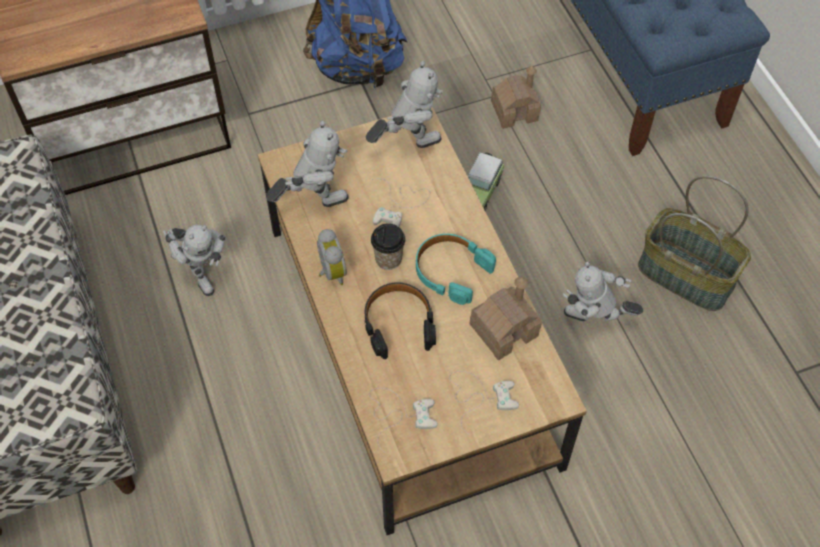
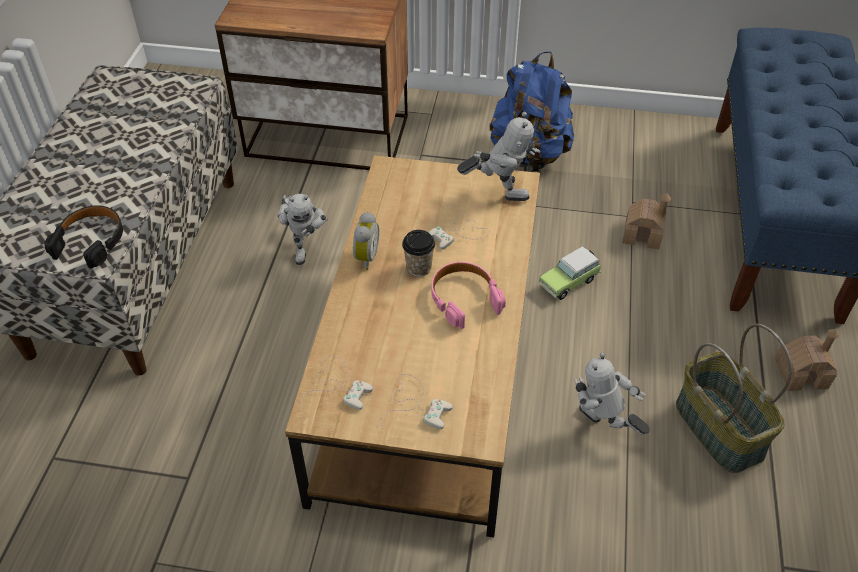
camera: 30 degrees right, 10 degrees down
(314, 202) = (391, 203): toy robot -> none
(398, 324) = (390, 318): black headphones -> black headphones (91, 241)
(451, 271) = (464, 299): turquoise headphones -> pink headphones
(504, 330) = (476, 363): toy house -> toy house (801, 373)

